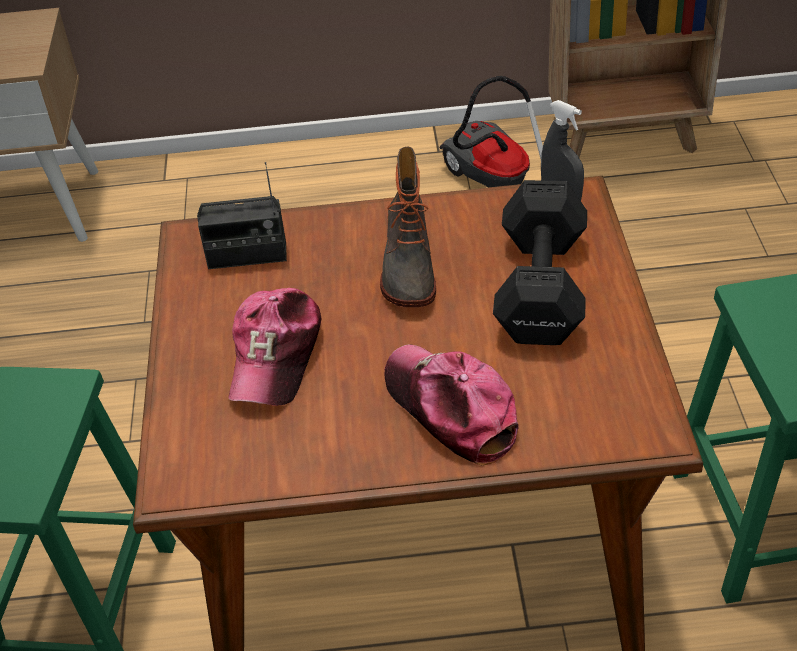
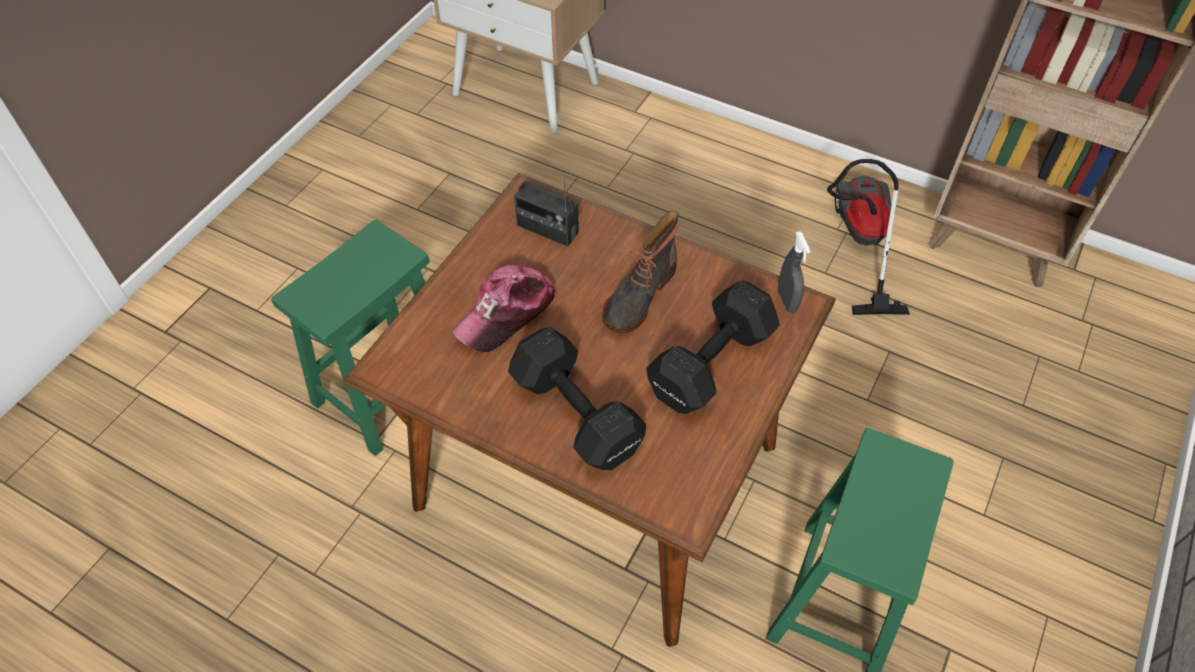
camera: 30 degrees right, 10 degrees up
(451, 409) = (577, 417): cap -> black dumbbell

